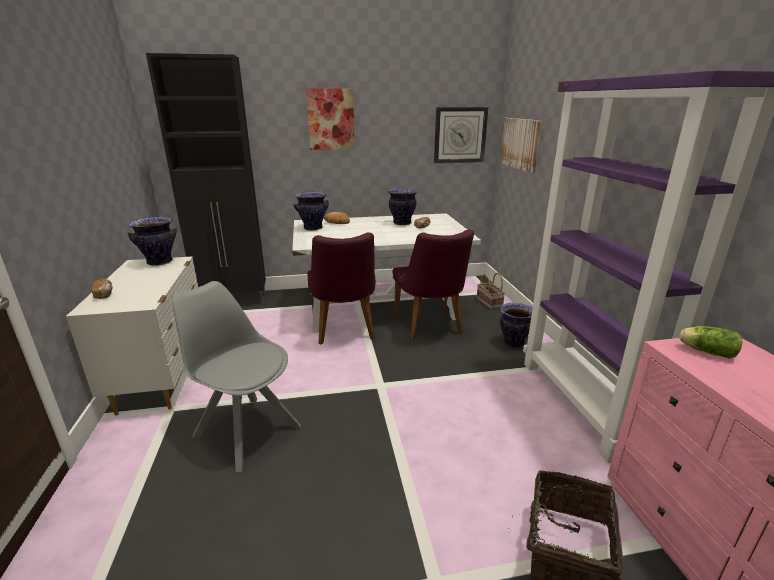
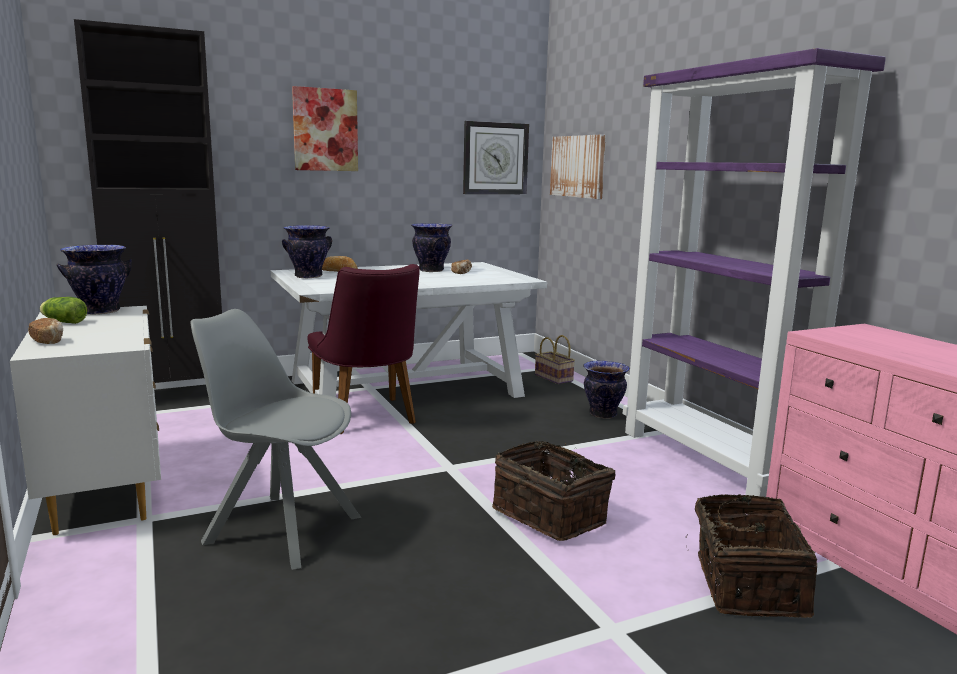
camera: 15 degrees left, 10 degrees down
(430, 327) = (488, 406): purple chair -> none
(435, 445) = (551, 515): none -> basket
(705, 351) = (847, 334): lettuce -> lettuce (63, 321)

